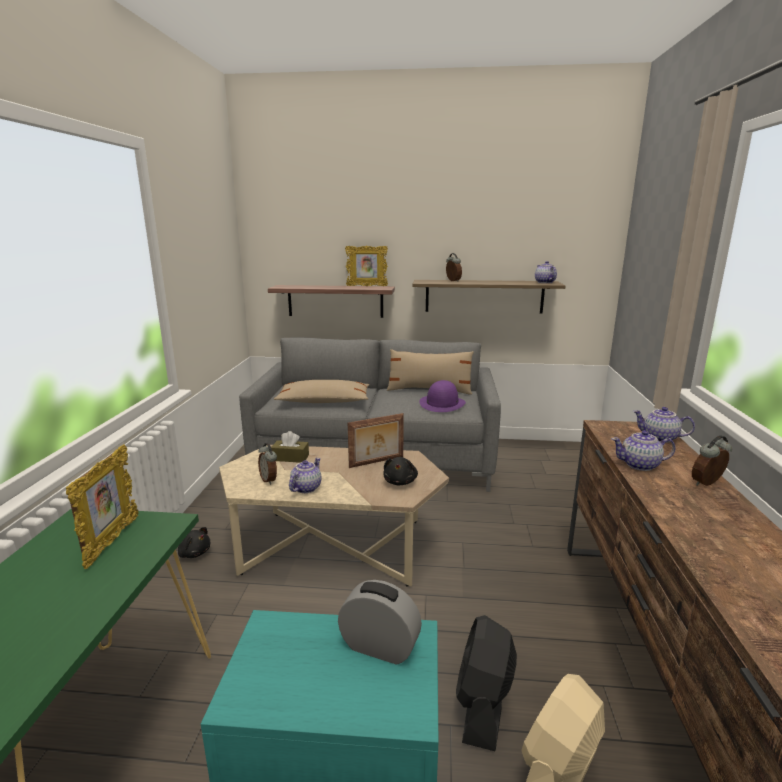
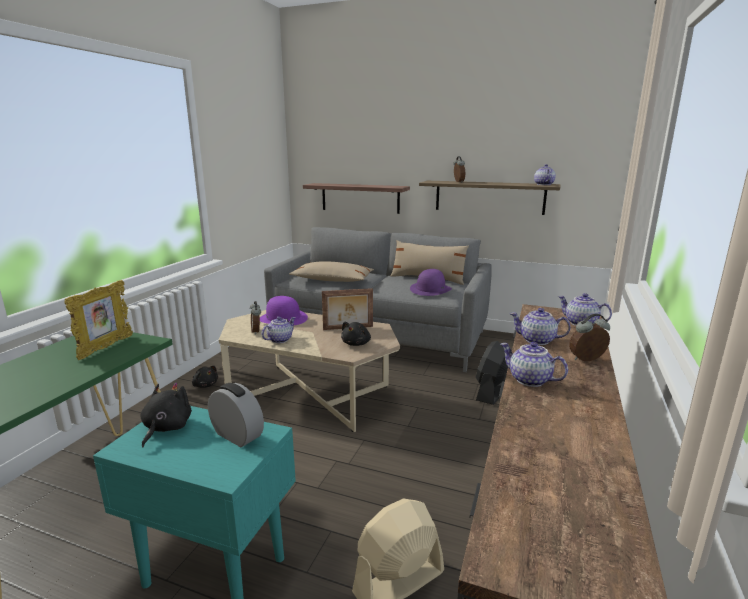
camera: 15 degrees right, 0 degrees up
(276, 655) = (166, 428): none -> black plush toy
(290, 458) = (283, 318): brown tissue box -> purple hat
(367, 286) = (385, 185): picture frame -> none
(483, 705) = (365, 523): black fan -> black fan (492, 391)
(679, 519) = (529, 380): none -> teapot

